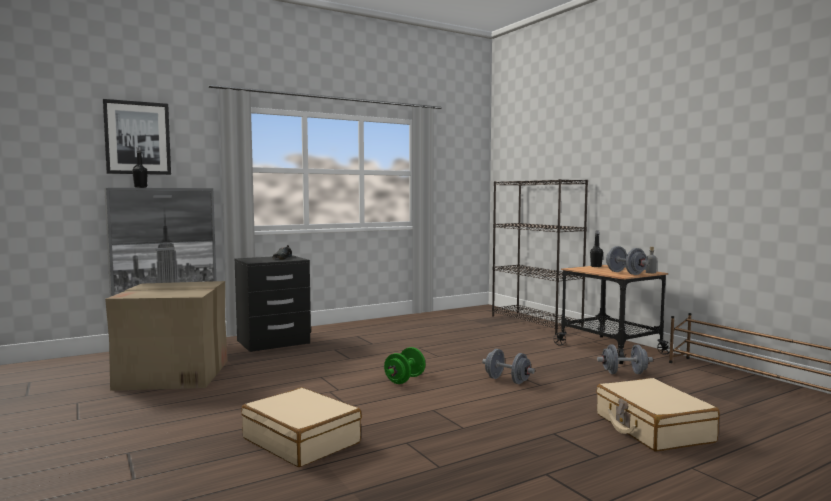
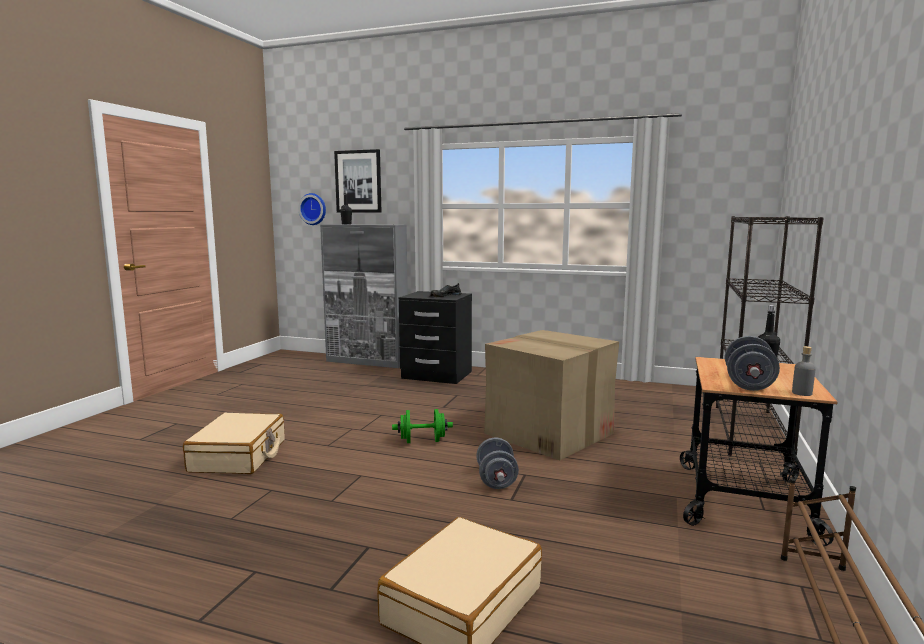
camera: 50 degrees right, 5 degrees up
(65, 168) = (313, 209): none -> wall clock
(174, 374) = (321, 381): cardboard box -> cardboard box (550, 433)
(624, 373) = (654, 536): grey dumbbell -> none

